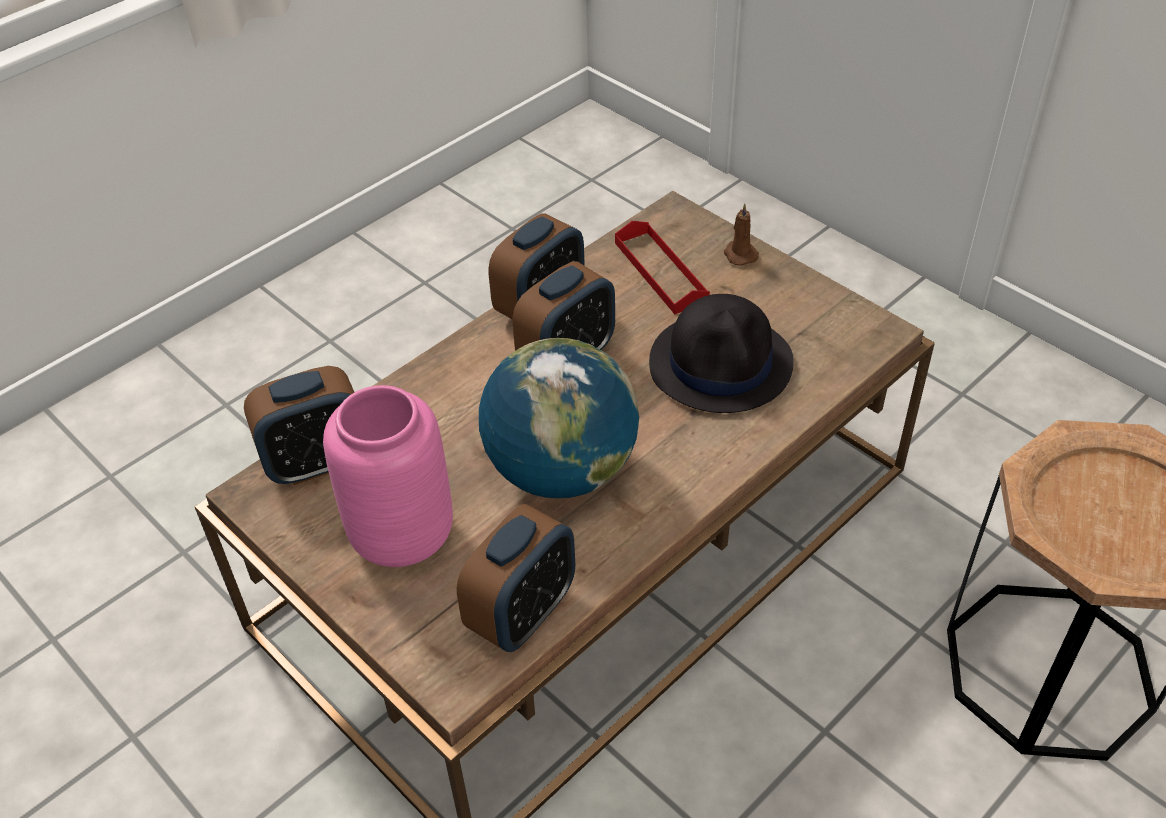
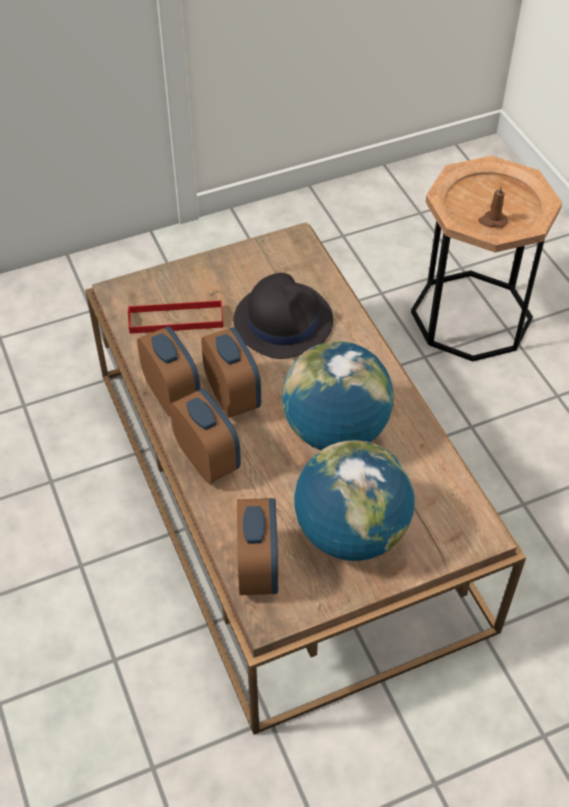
camera: 70 degrees left, 5 degrees up
(403, 534) = (351, 532): pink vase -> globe
(522, 613) = (443, 485): alarm clock -> alarm clock (208, 459)
(739, 254) = (185, 275): brown candle -> brown candle (492, 221)

